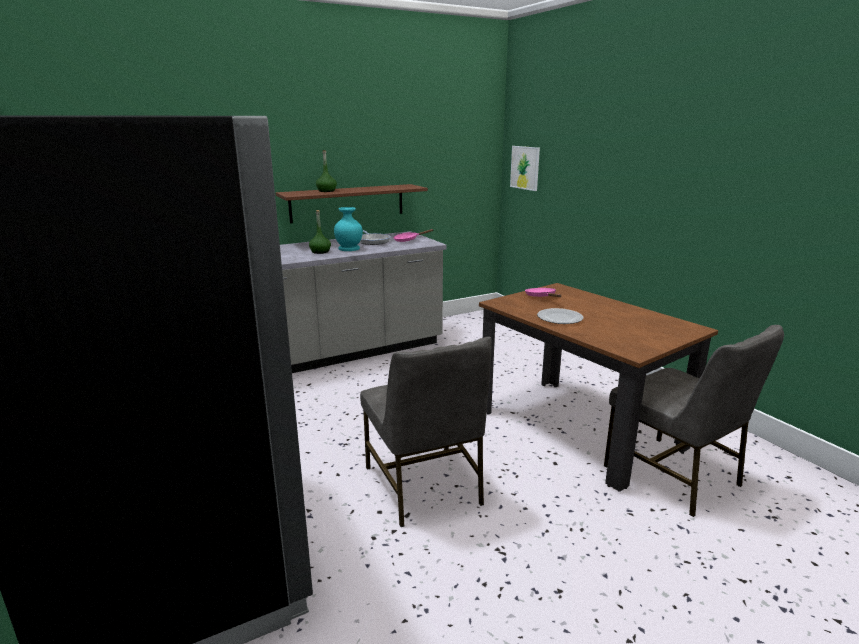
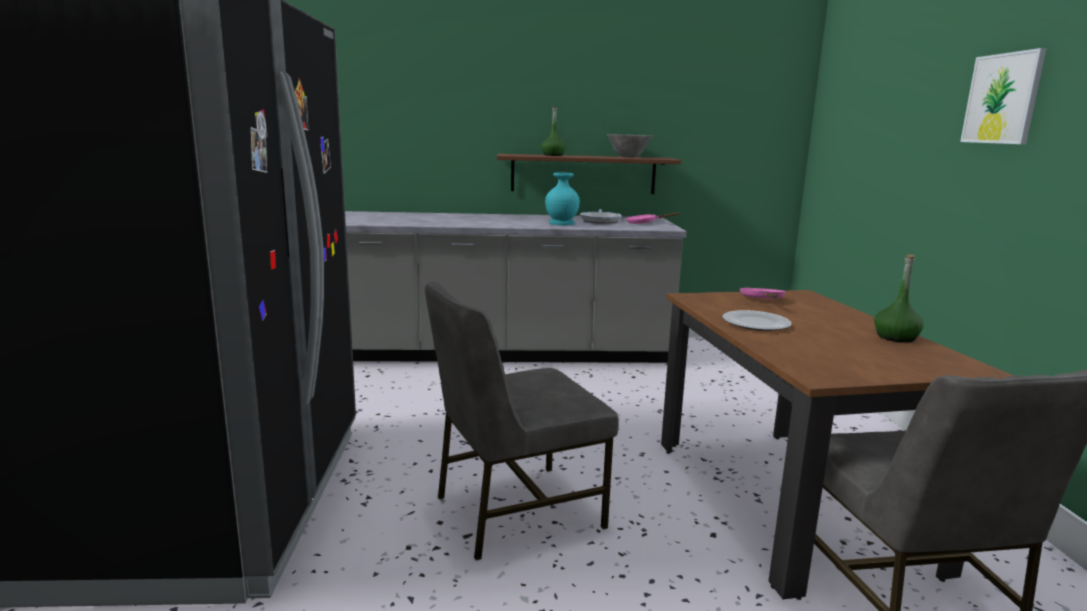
camera: 25 degrees right, 5 degrees down
(320, 252) = (525, 222): green bottle -> green bottle (896, 337)
(385, 187) = (628, 157): none -> grey bowl
(424, 486) = (515, 511): grey chair -> grey chair turned 60 degrees clockwise
(525, 168) = (833, 144): picture -> picture (1002, 99)

